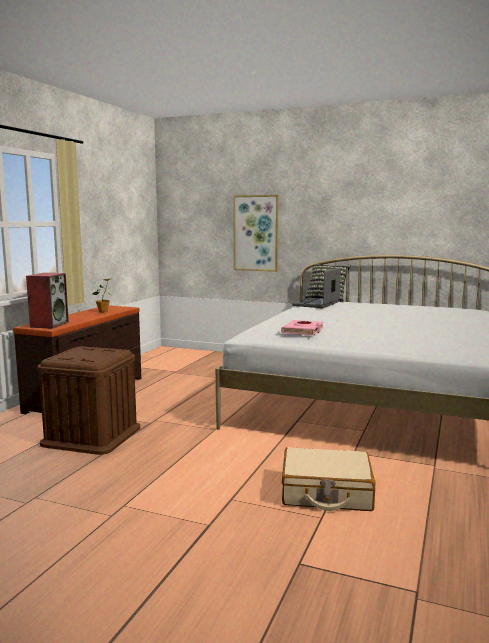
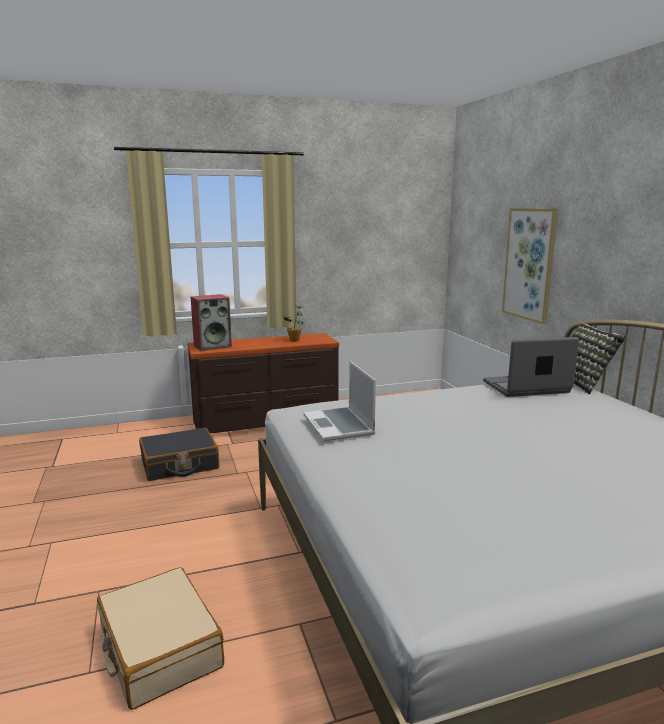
camera: 50 degrees right, 5 degrees up
(92, 435) = (179, 464): brown storage box -> black suitcase
(303, 331) = (339, 426): pink book -> laptop

